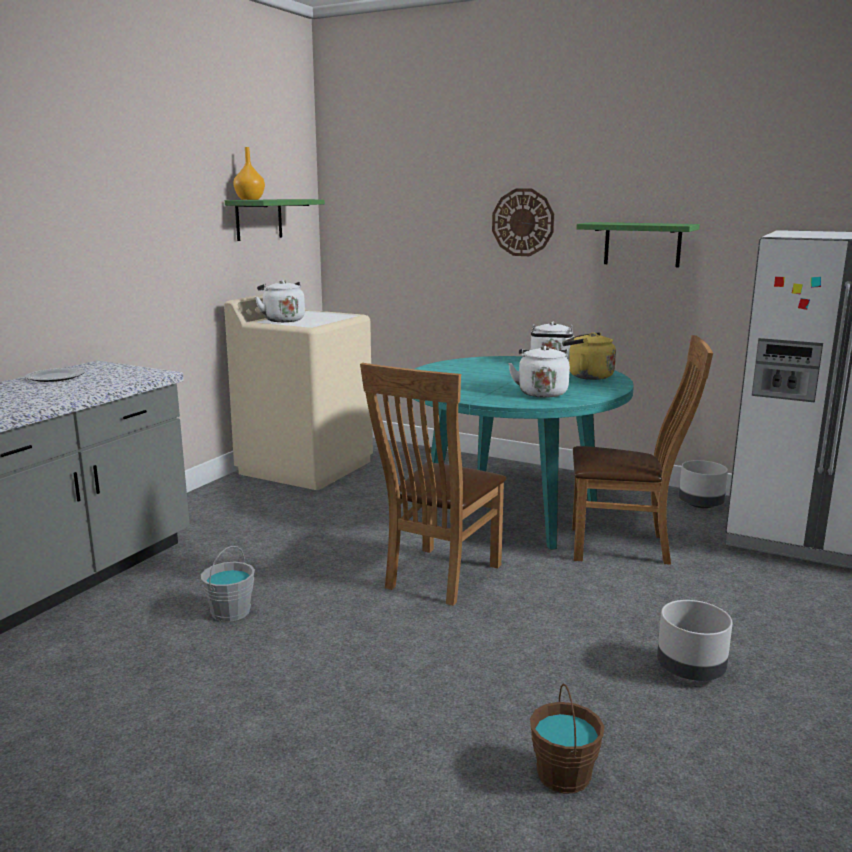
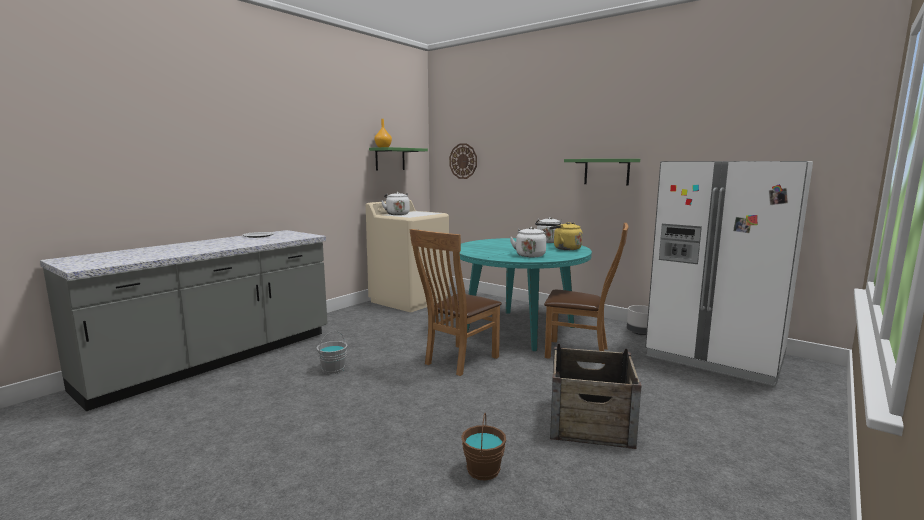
camera: 10 degrees right, 5 degrees down
(523, 222) = (538, 160): wall clock -> wall clock (463, 161)
(691, 670) = (590, 422): grey planter -> crate

